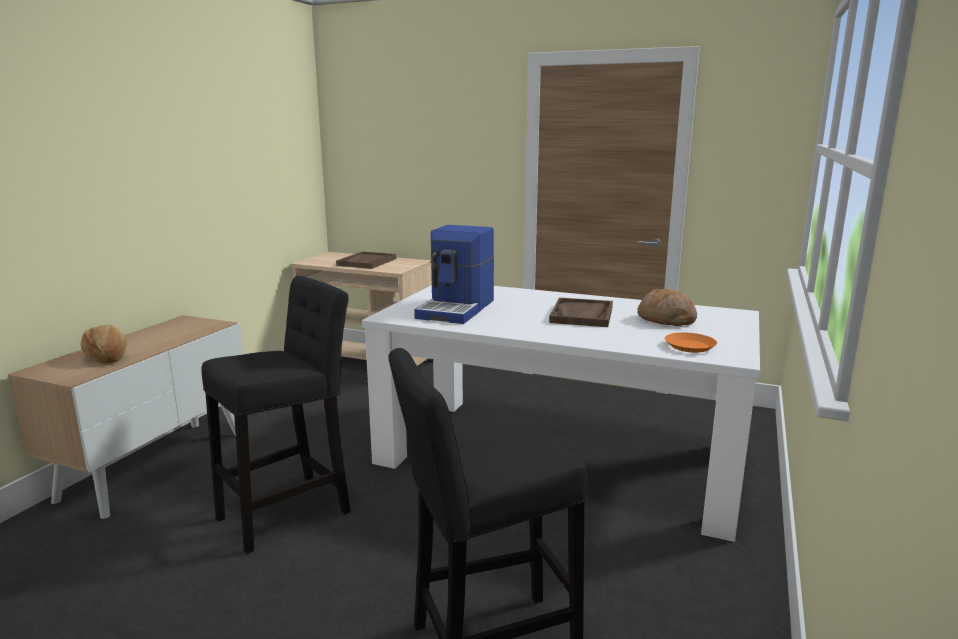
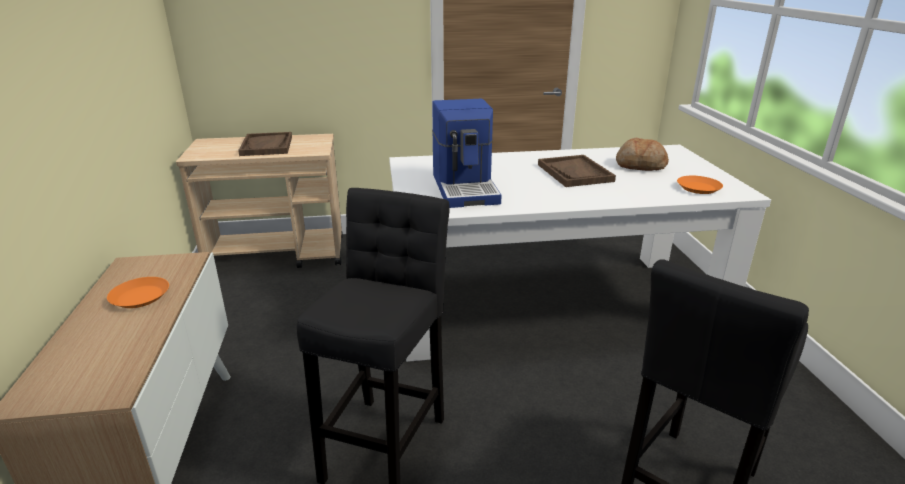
camera: 30 degrees left, 10 degrees up
(107, 357) = (109, 346): bread -> none
(161, 337) = (140, 297): none -> orange plate

